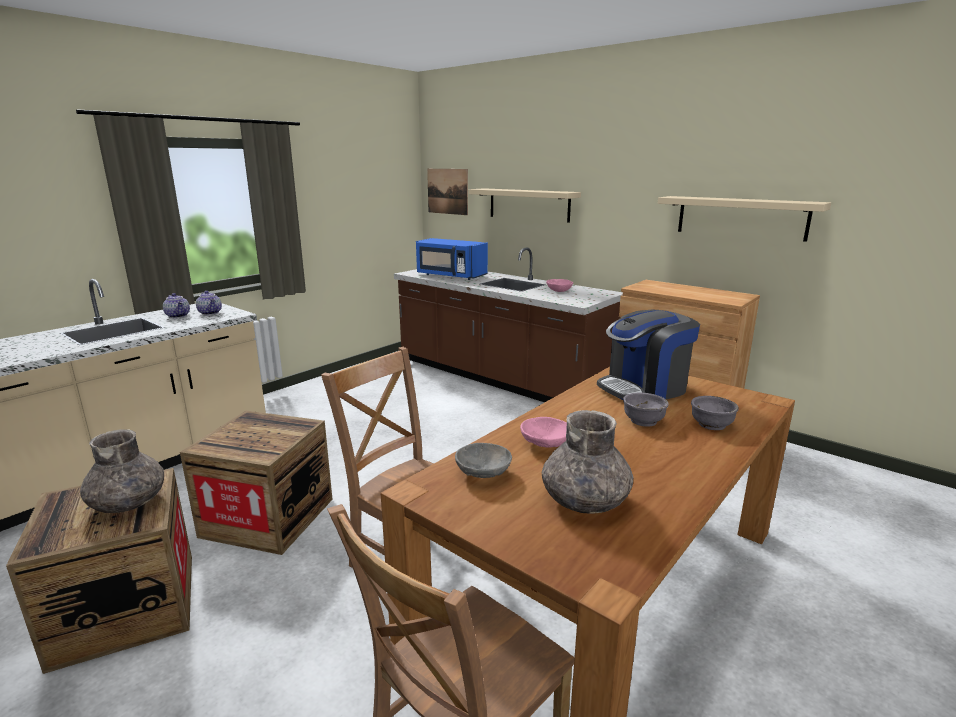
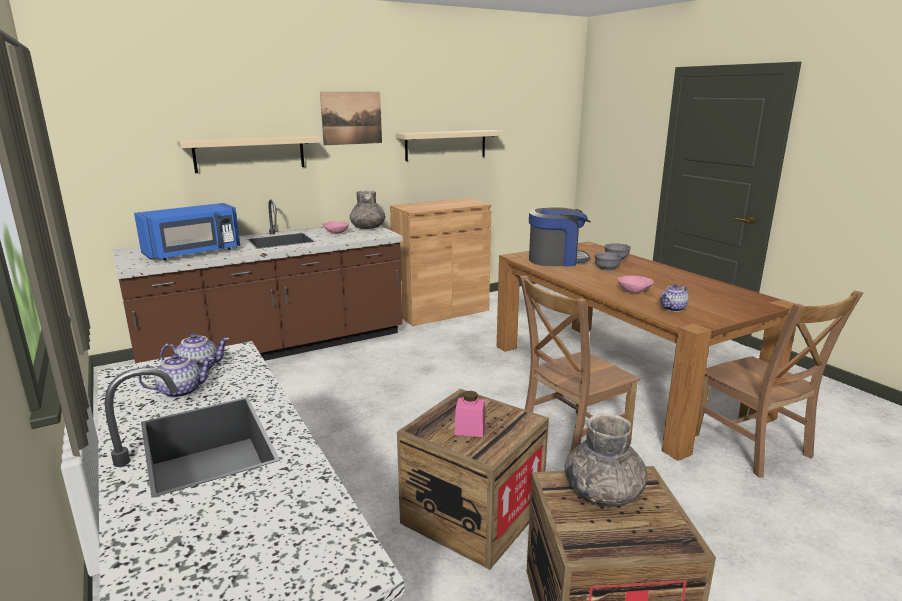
camera: 70 degrees left, 0 degrees up
(246, 434) = (469, 430): none -> pink jar
(447, 191) = (107, 148): picture -> picture (351, 118)
(483, 474) = (673, 309): grey bowl -> teapot
(585, 501) = (702, 294): grey vase -> grey vase (368, 227)
(644, 388) = (556, 260): coffee machine -> coffee machine turned 90 degrees counterclockwise

